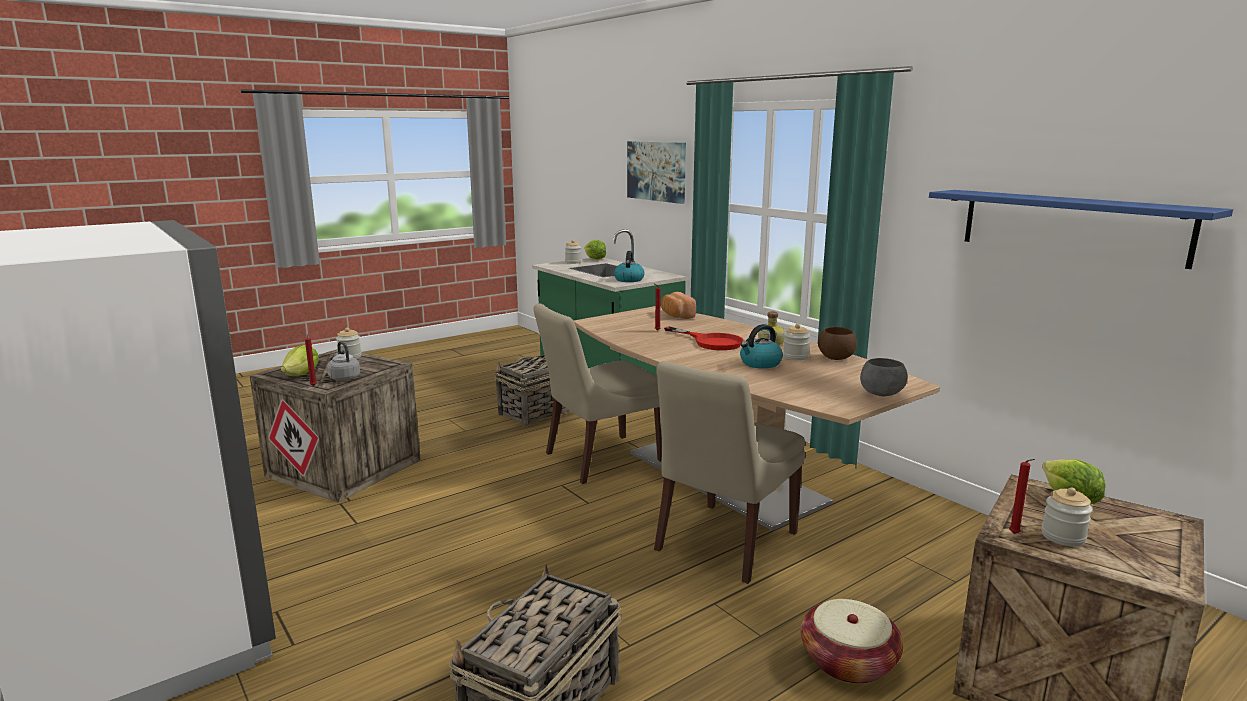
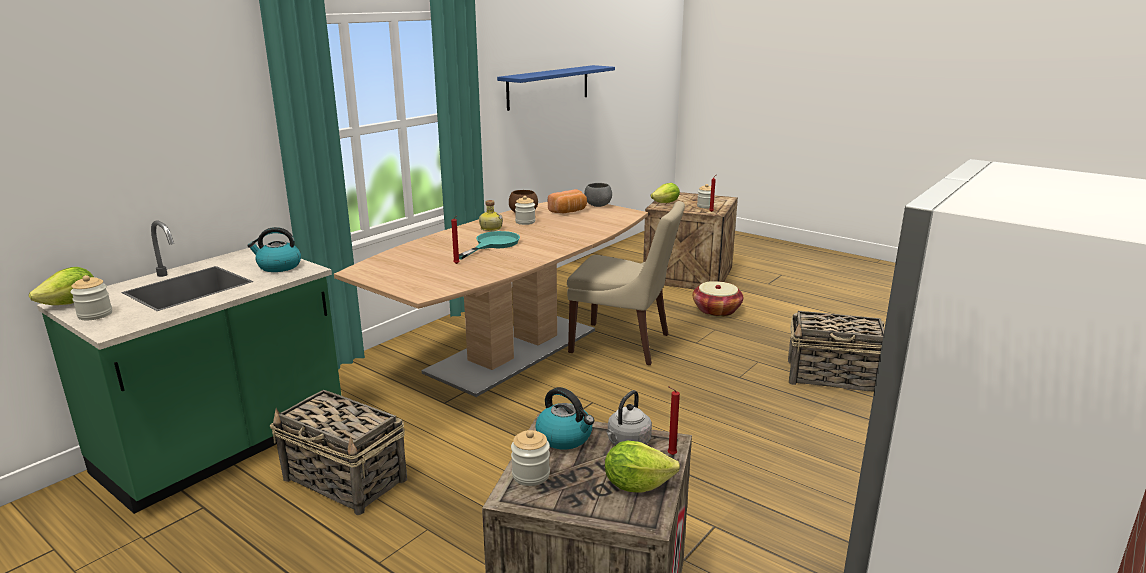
camera: 105 degrees left, 5 degrees up
(600, 459) = (496, 411): beige chair -> none
(657, 171) = (163, 120): picture -> none
(676, 316) = (389, 261): bread -> bread (569, 211)
(711, 342) = (492, 244): red frying pan -> turquoise frying pan
(760, 364) = (550, 229): kettle -> kettle (565, 437)

